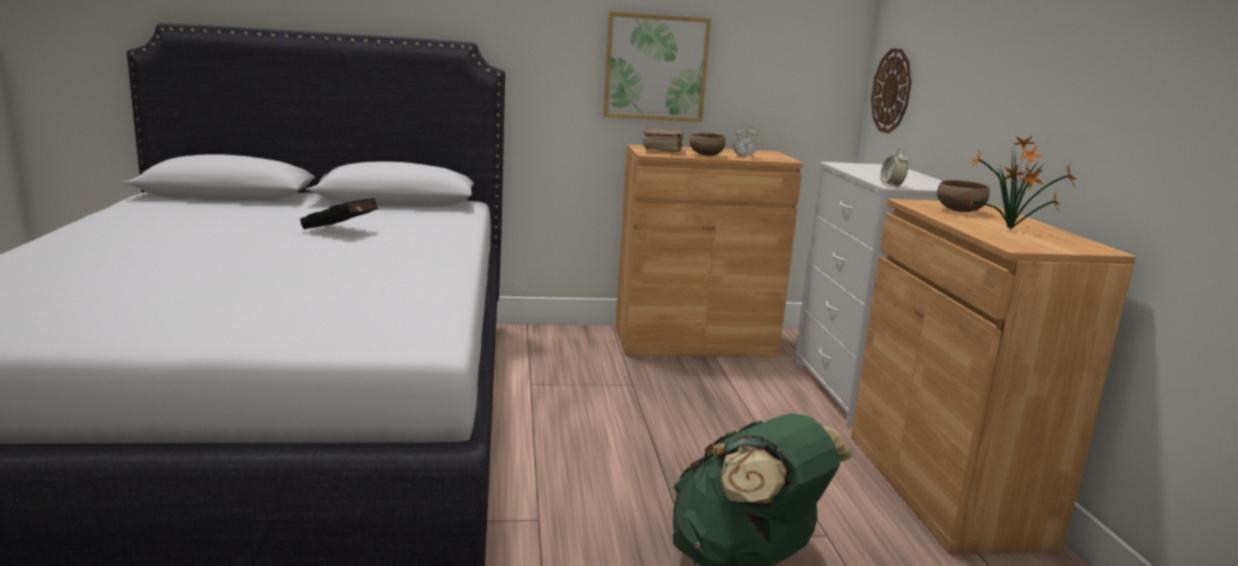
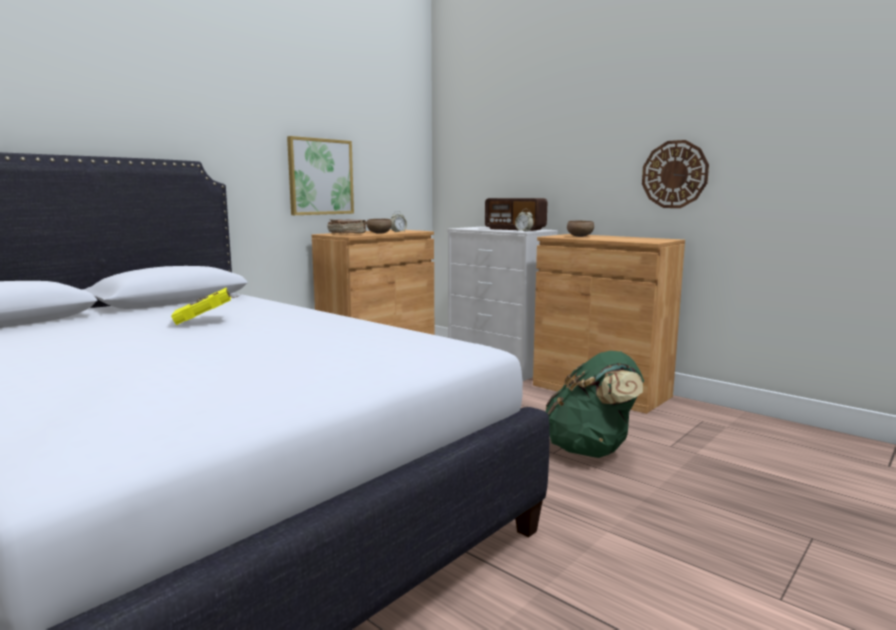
camera: 40 degrees left, 5 degrees down
(342, 232) = (206, 321): black book -> yellow book
(892, 91) = (460, 183): wall clock -> wall clock (674, 174)
(908, 179) = (515, 229): none -> radio
(1012, 230) = (624, 238): potted plant -> none

